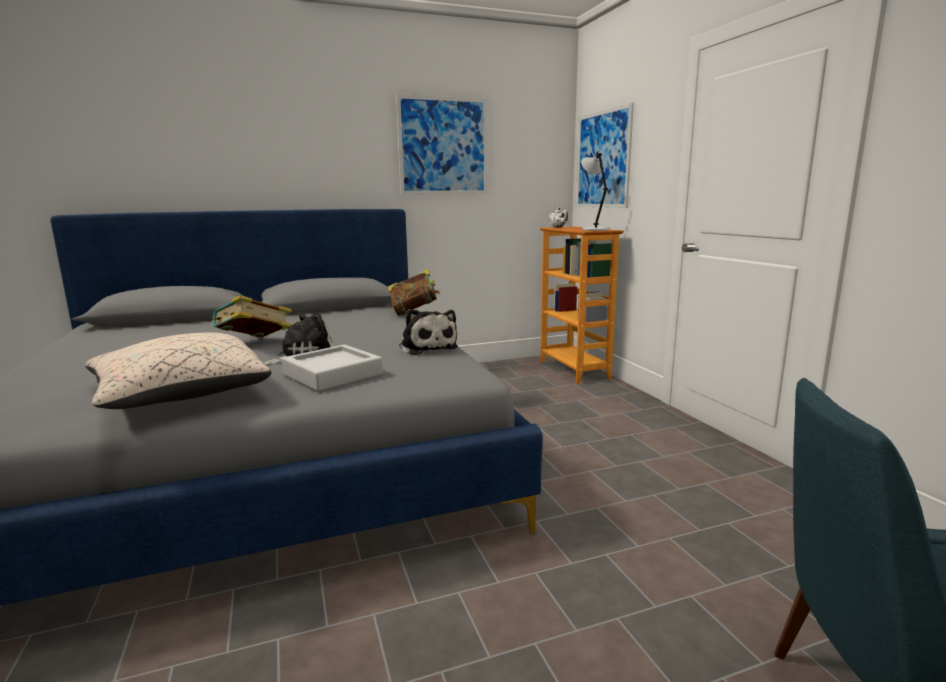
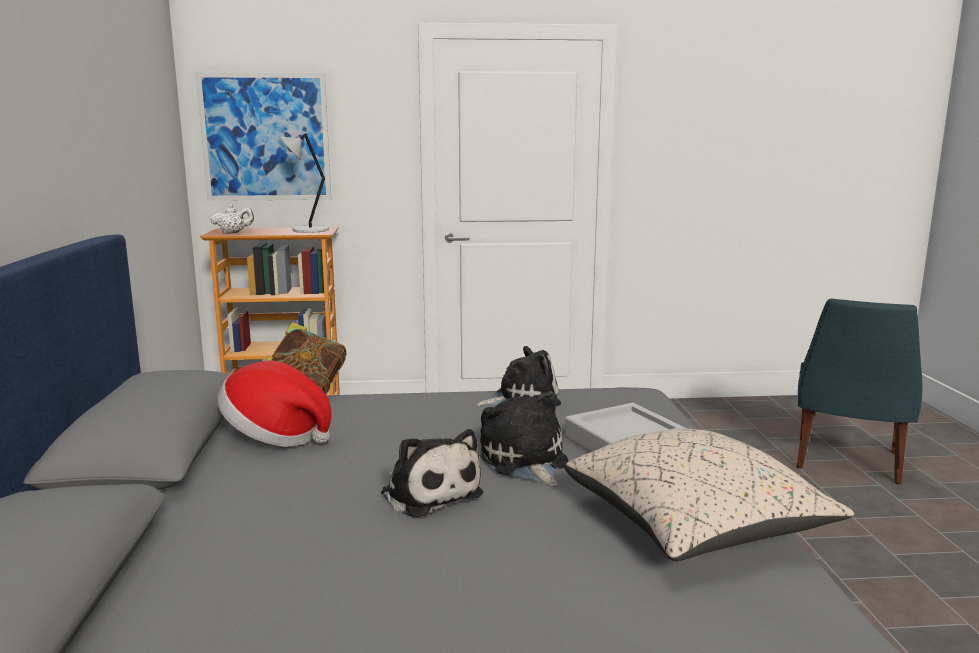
camera: 75 degrees left, 0 degrees up
(254, 343) = (429, 493): book -> plush toy
(340, 316) = (275, 436): none -> hat
(443, 146) = (101, 114): picture -> none

